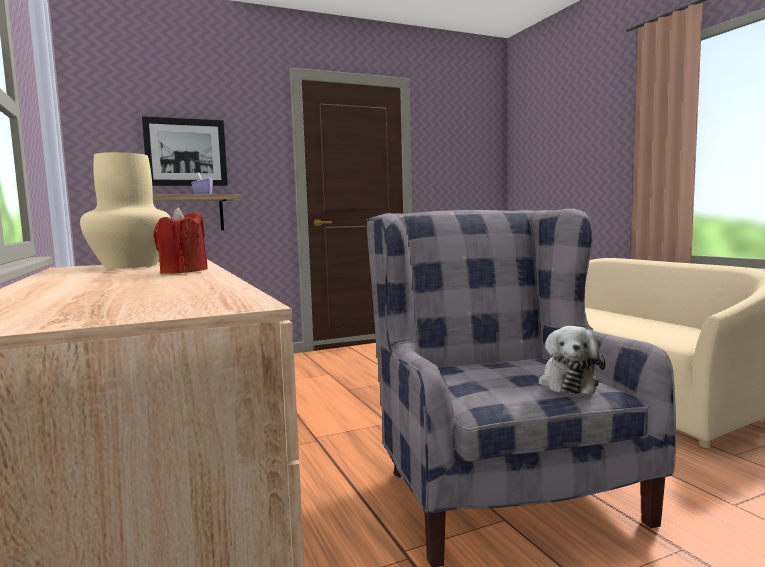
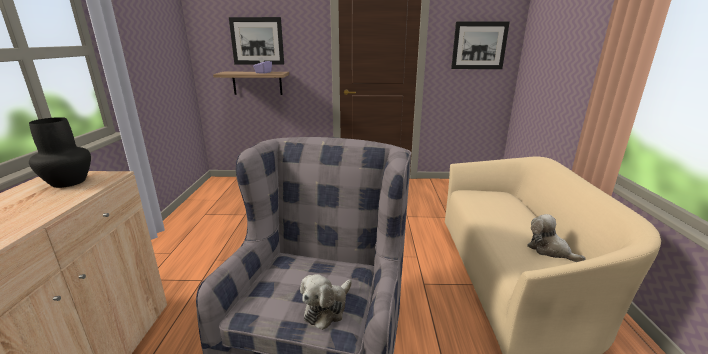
camera: 25 degrees right, 15 degrees up
(130, 266) = (69, 182): beige vase -> black vase
(183, 272) = (39, 212): red candle -> none
(466, 164) = (479, 45): none -> picture
(676, 327) = (549, 250): none -> plush toy

